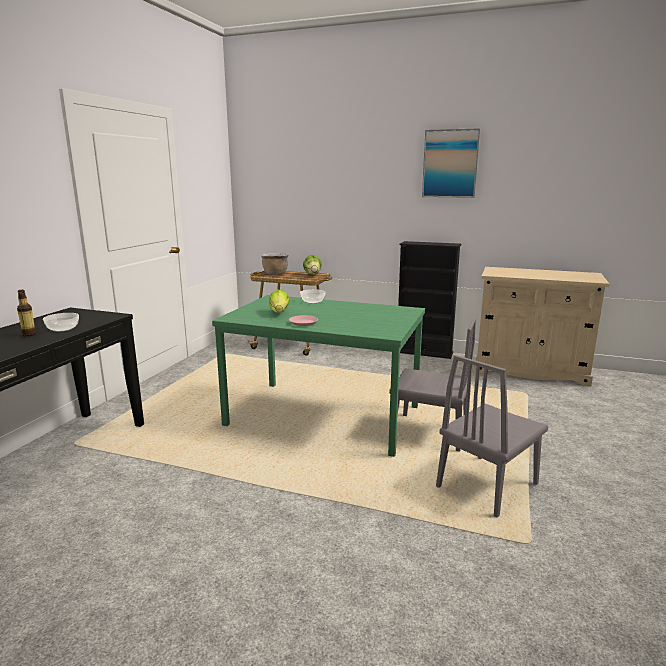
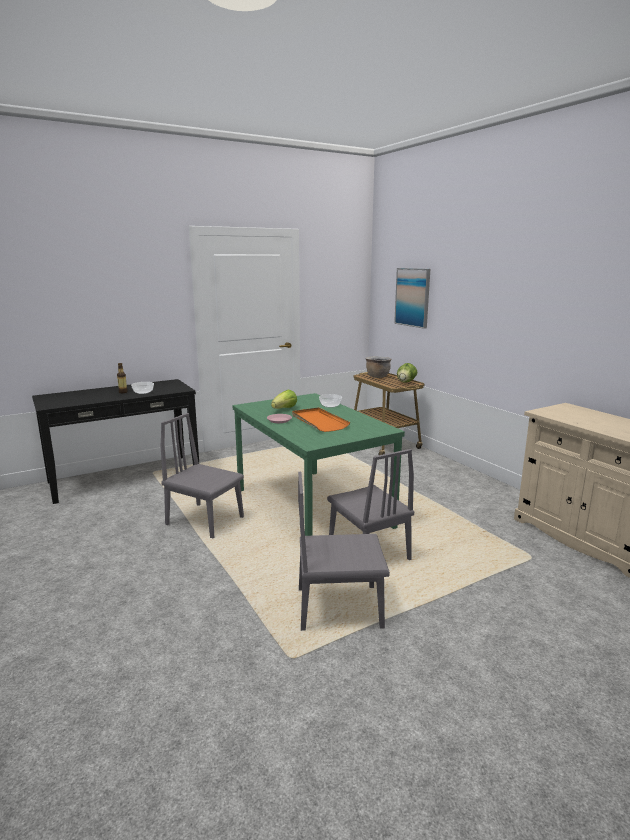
camera: 40 degrees right, 0 degrees up
(240, 468) = (205, 521): none -> grey chair
(342, 316) = (319, 422): none -> orange tray
(424, 352) = (495, 485): black bookcase -> none
(450, 164) = (541, 279): picture -> picture (412, 297)

